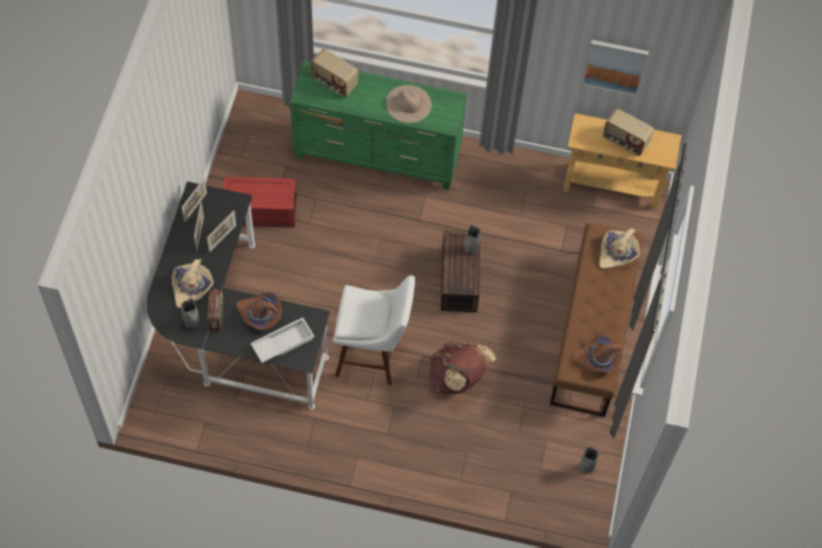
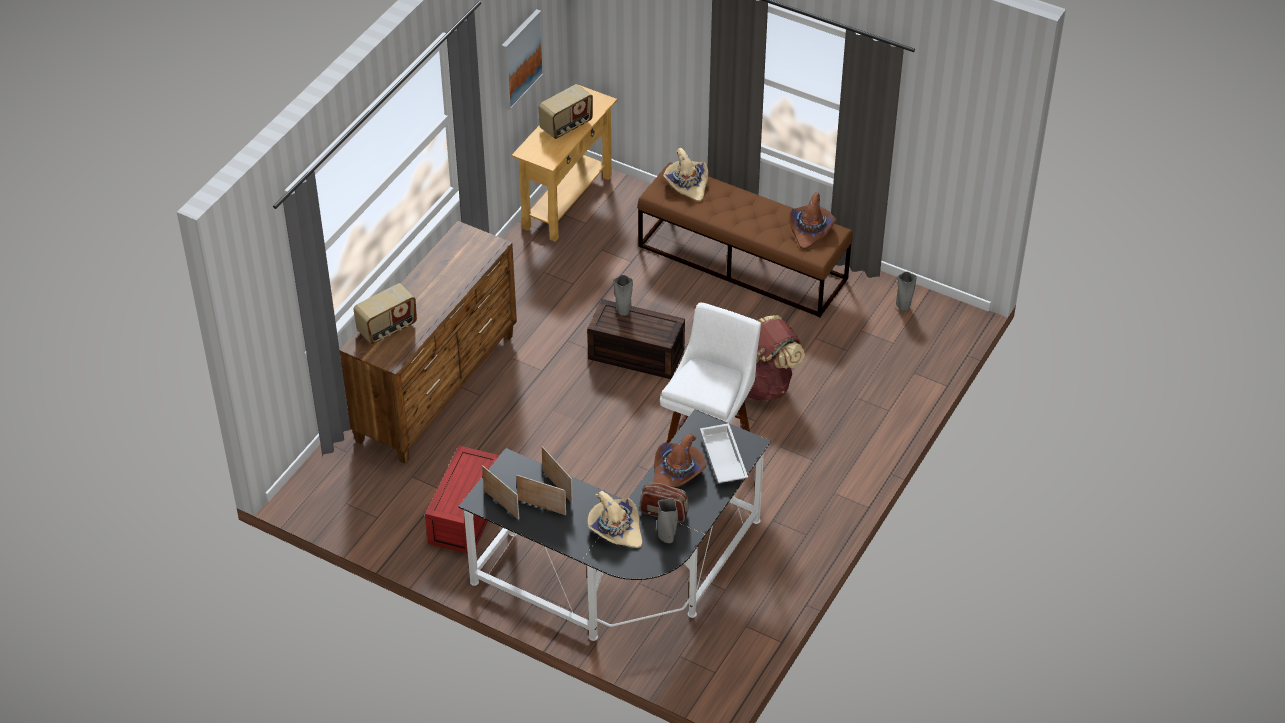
camera: 70 degrees left, 15 degrees down
(378, 157) = (437, 387): green dresser -> brown dresser
(408, 104) = (449, 271): beige hat -> none

